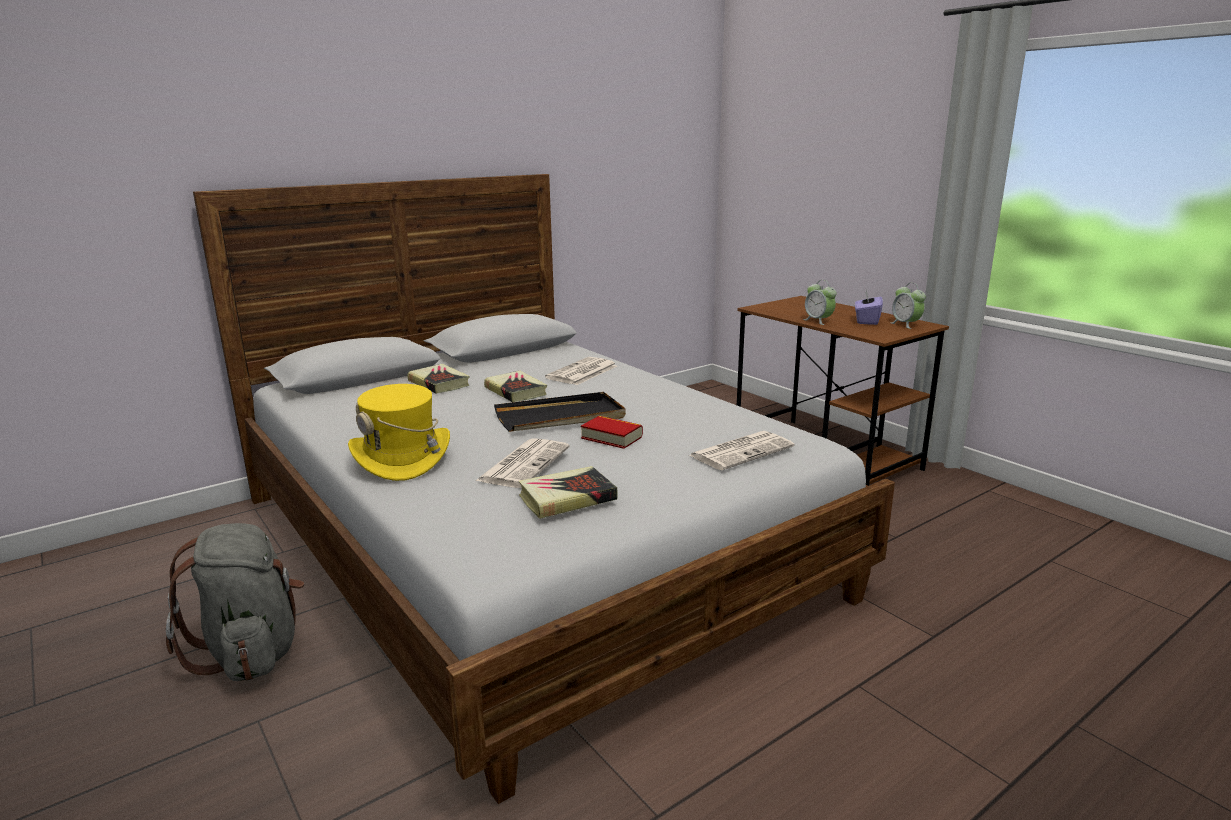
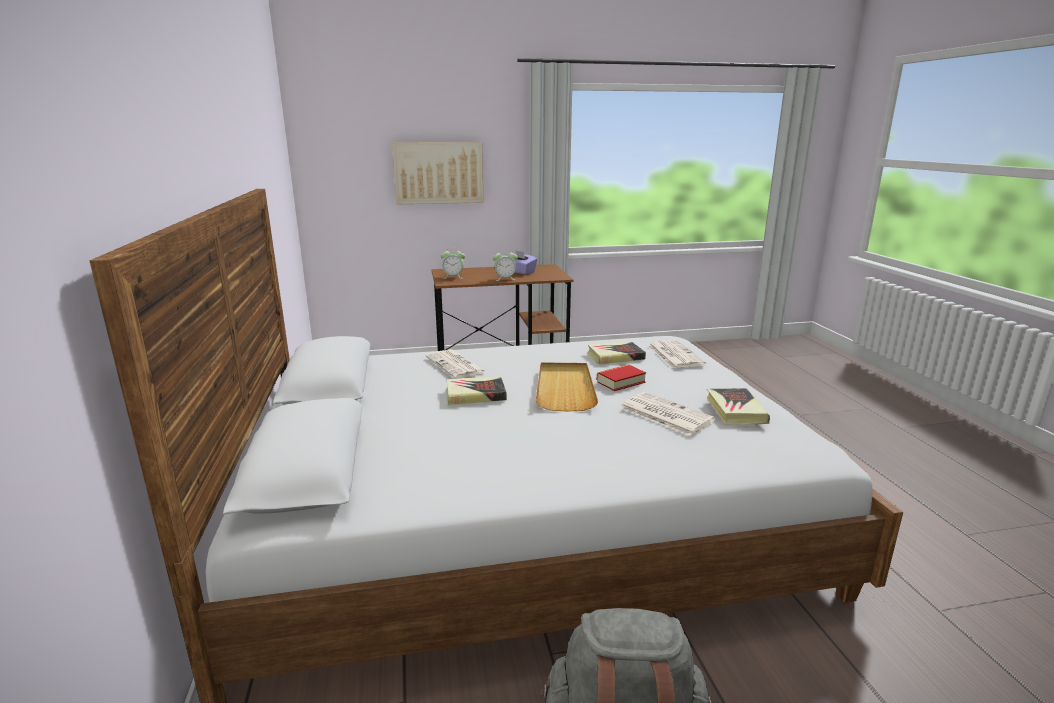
camera: 65 degrees left, 0 degrees up
(402, 458) = (610, 462): yellow hat -> none
(439, 383) = (404, 423): book -> book (615, 356)
(561, 417) = (565, 389): black tray -> beige tray
(844, 175) = (438, 173): none -> picture
(905, 325) = (542, 268): alarm clock -> alarm clock (453, 277)

